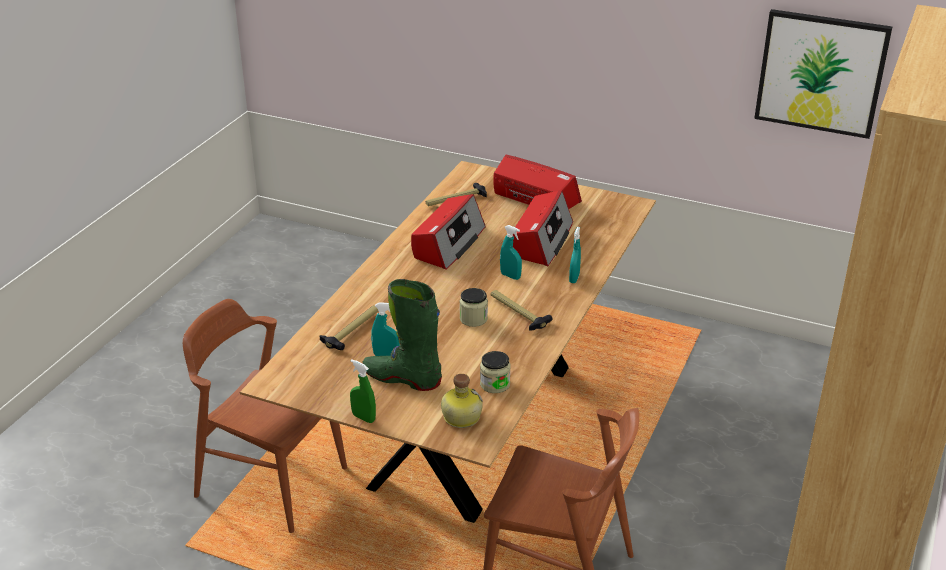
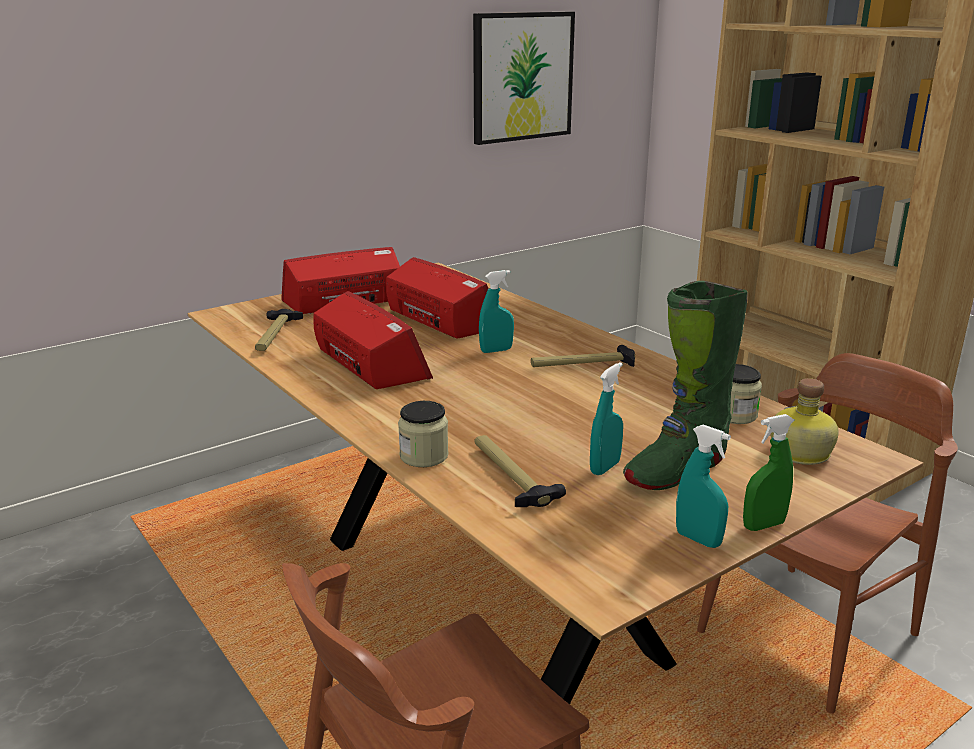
camera: 60 degrees left, 10 degrees down
(473, 319) = (570, 391): jar -> jar (424, 456)
(574, 278) = (542, 324): turquoise spray bottle -> turquoise spray bottle (698, 539)

